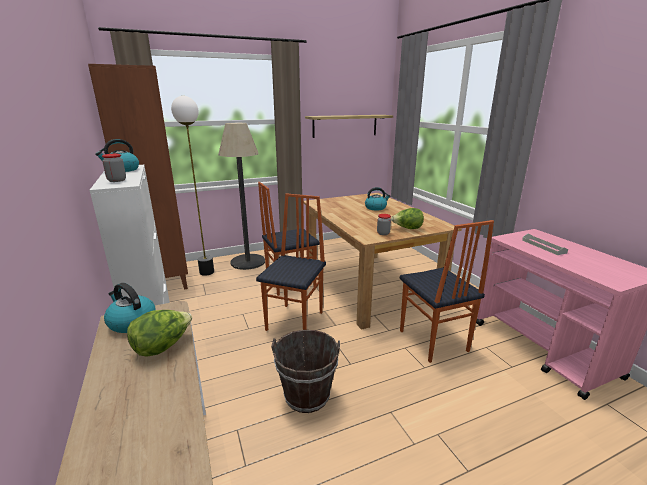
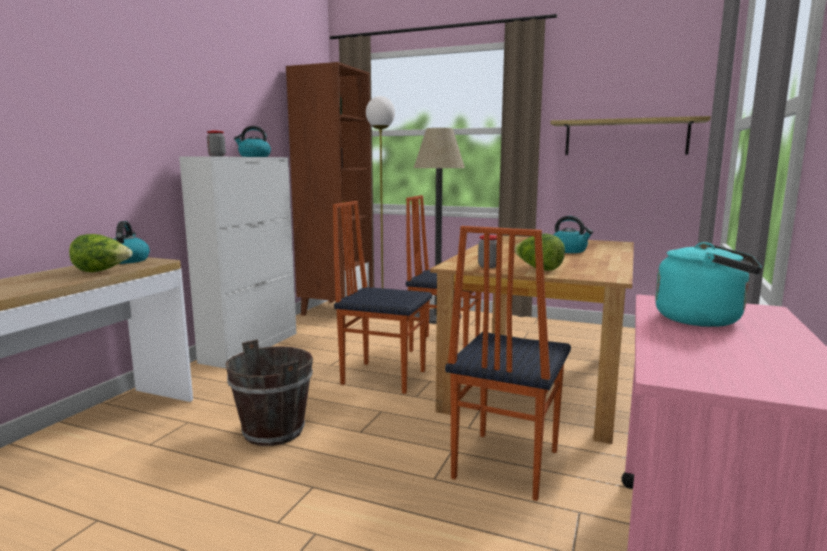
camera: 45 degrees right, 10 degrees down
(296, 321) = (383, 377): chair -> chair turned 135 degrees counterclockwise
(543, 246) = (703, 320): grey tray -> turquoise kettle

